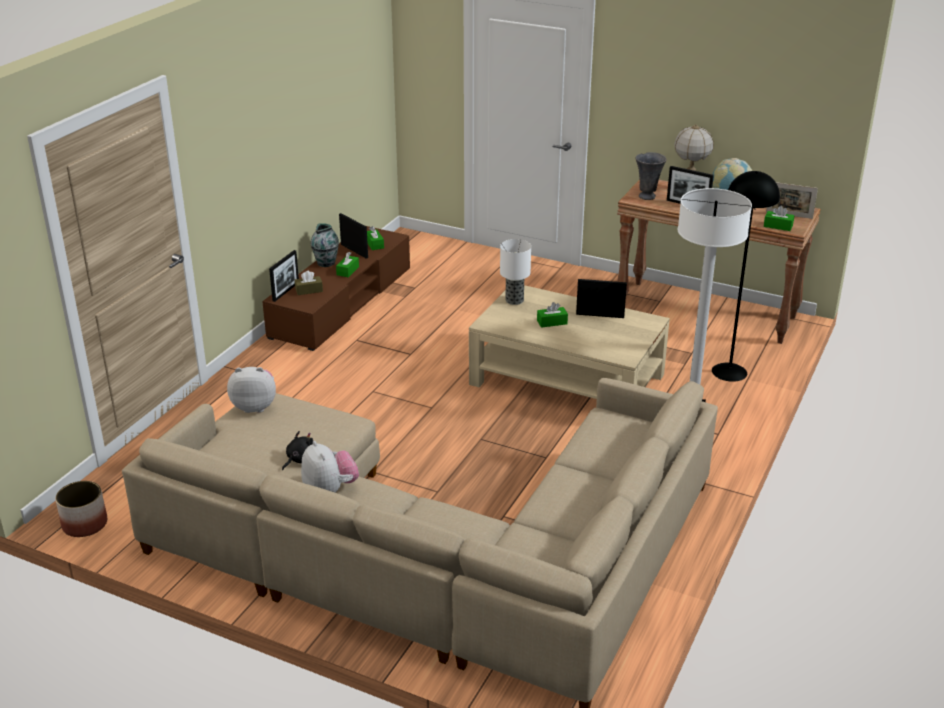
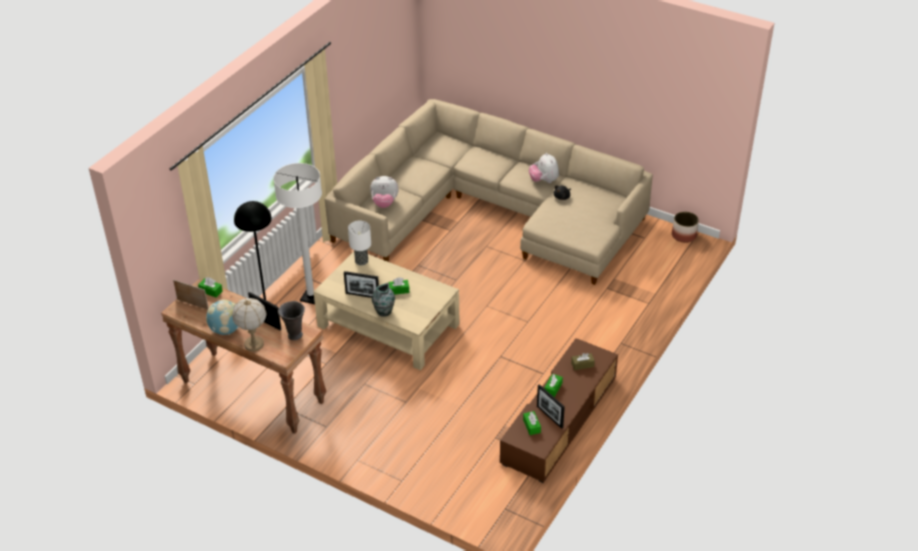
camera: 175 degrees left, 10 degrees up
(255, 406) = (596, 235): plush toy -> plush toy (384, 203)
(286, 291) = (601, 364): picture frame -> none
(326, 263) = (573, 400): vase -> vase (384, 312)
(514, 300) = (421, 314): table lamp -> table lamp (361, 261)

